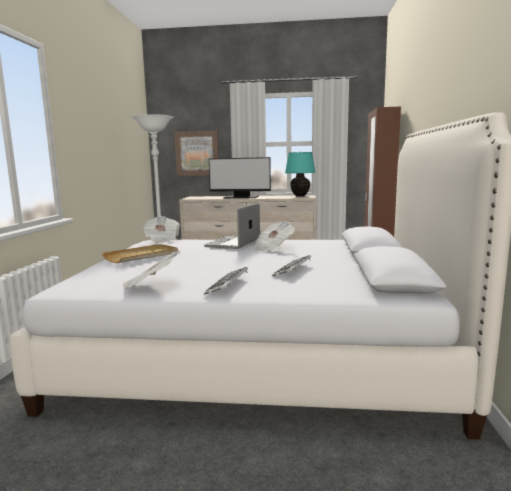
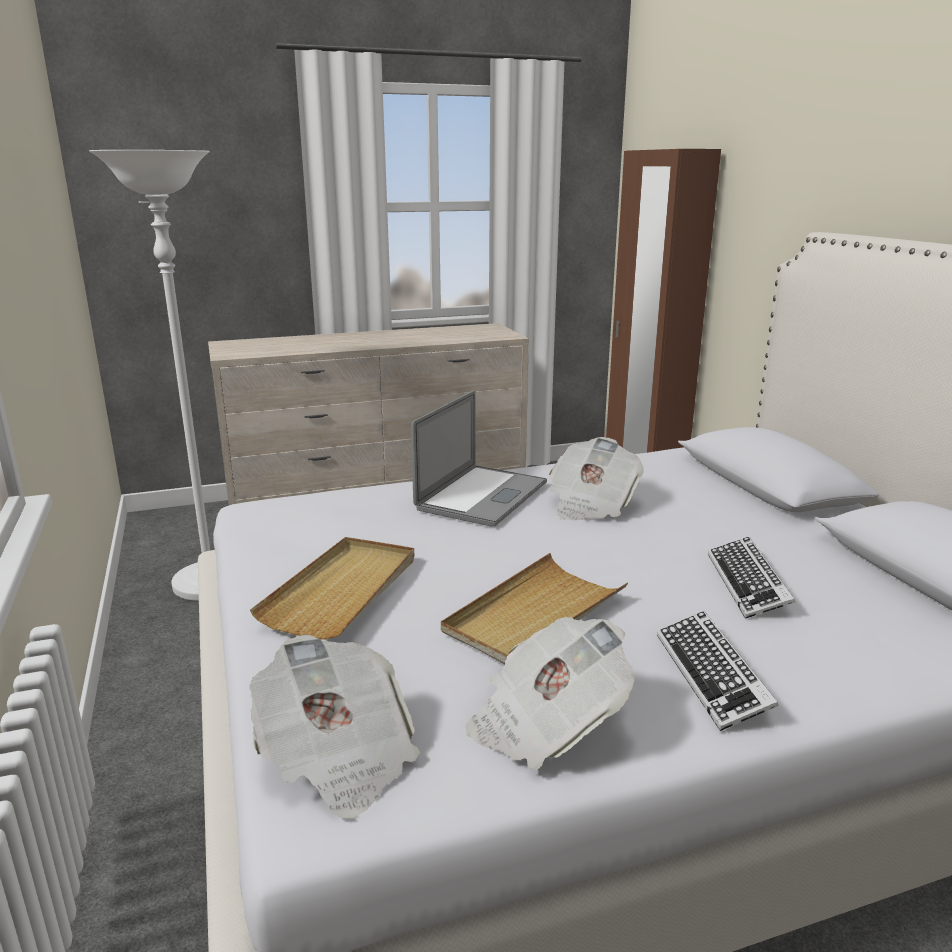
camera: 25 degrees left, 10 degrees up
(161, 240) = (294, 508): newspaper -> newspaper (337, 757)
(194, 267) = (534, 614): none -> beige tray
(197, 153) = (212, 229): picture -> none
(233, 243) = (482, 495): laptop -> laptop turned 150 degrees counterclockwise
(241, 197) = (354, 342): monitor -> none
(300, 196) = (478, 330): turquoise table lamp -> none

